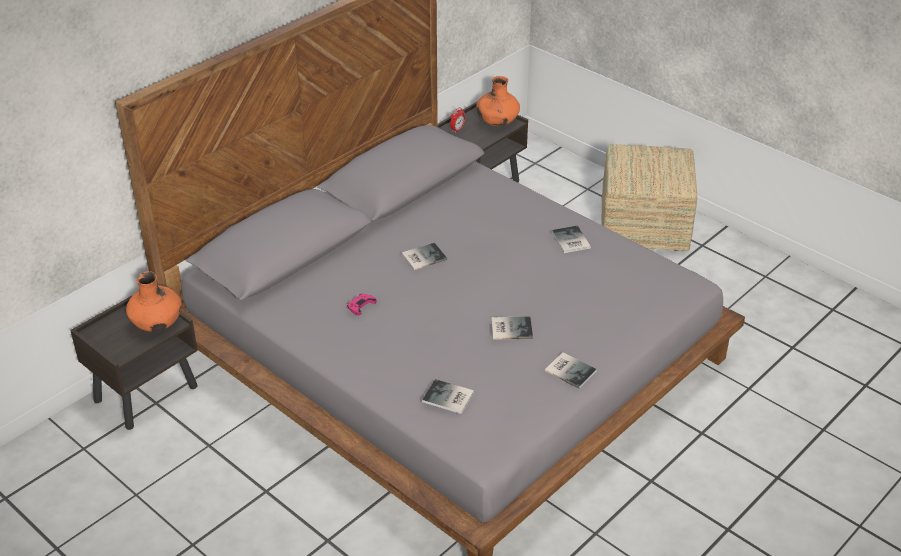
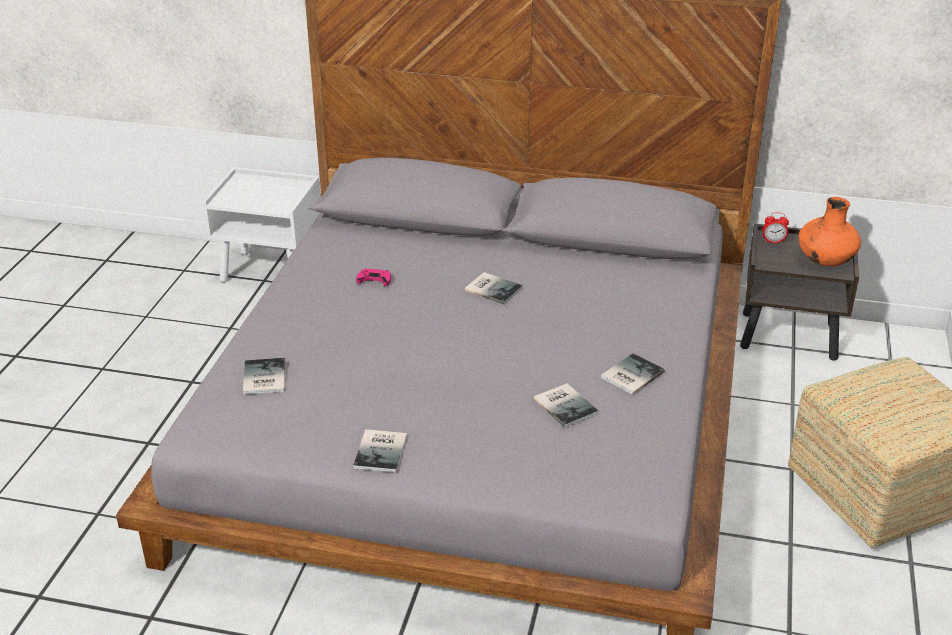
camera: 60 degrees right, 5 degrees down
(147, 393) = (272, 271): brown nightstand -> white nightstand
(157, 324) = (277, 201): orange vase -> none
(510, 328) = (422, 383): book -> book (566, 405)

